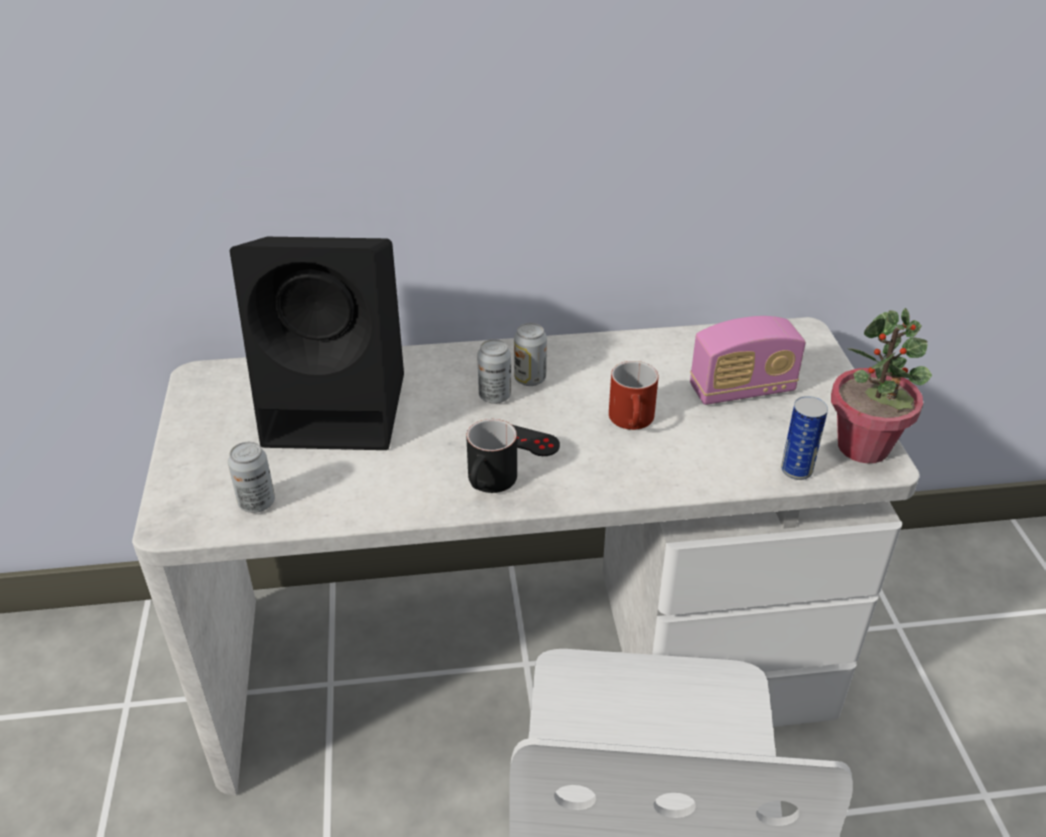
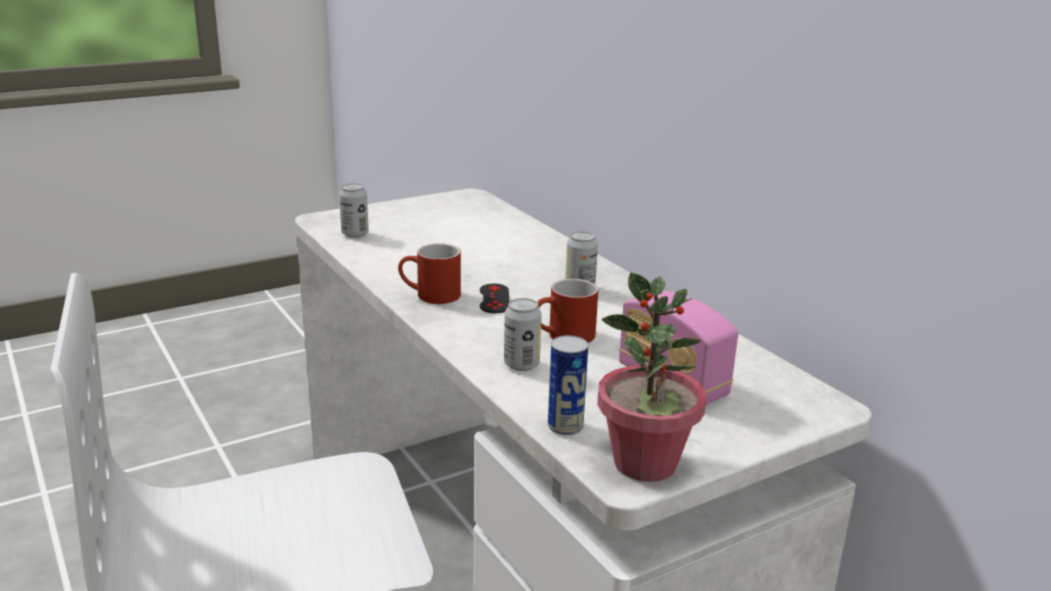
camera: 65 degrees right, 15 degrees down
(340, 409) = (474, 235): black speaker -> none
(490, 483) = (430, 296): black mug -> red mug
(495, 396) = (542, 279): can -> can (521, 364)

